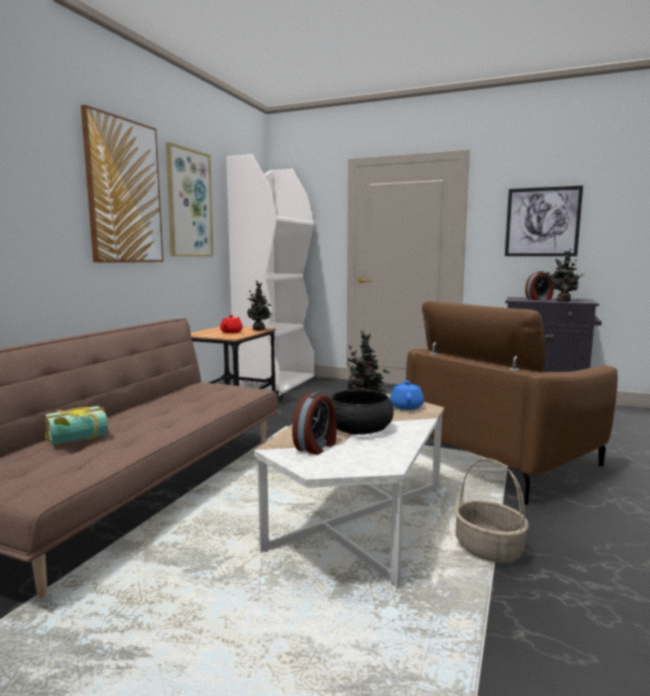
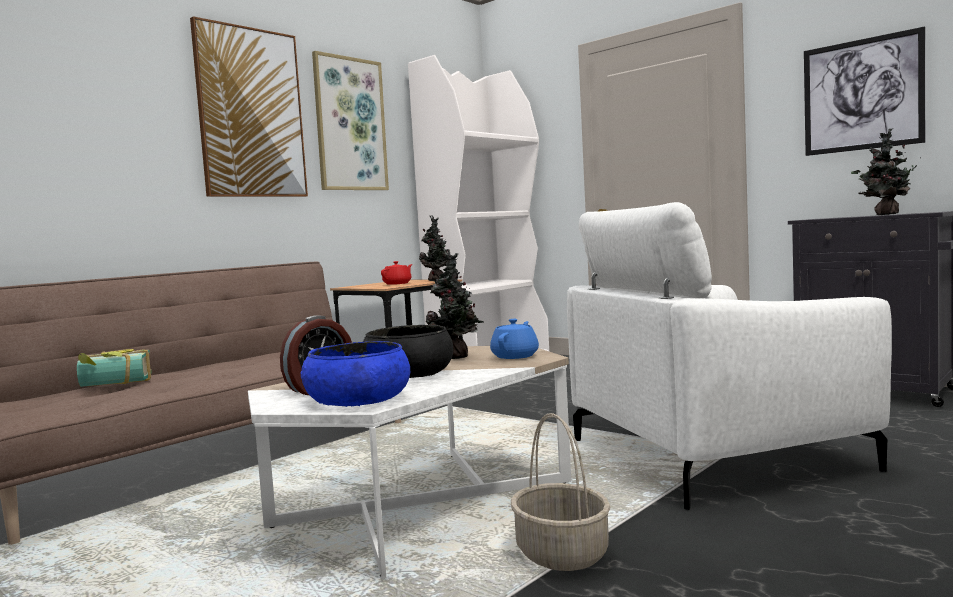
camera: 20 degrees right, 5 degrees down
(367, 458) = (358, 399): none -> blue bowl
(502, 459) = (716, 454): brown armchair -> white armchair
(539, 299) = (853, 216): alarm clock -> none

